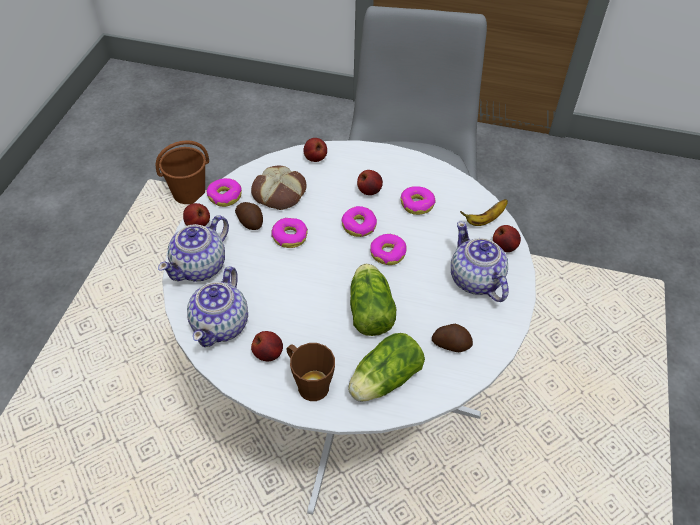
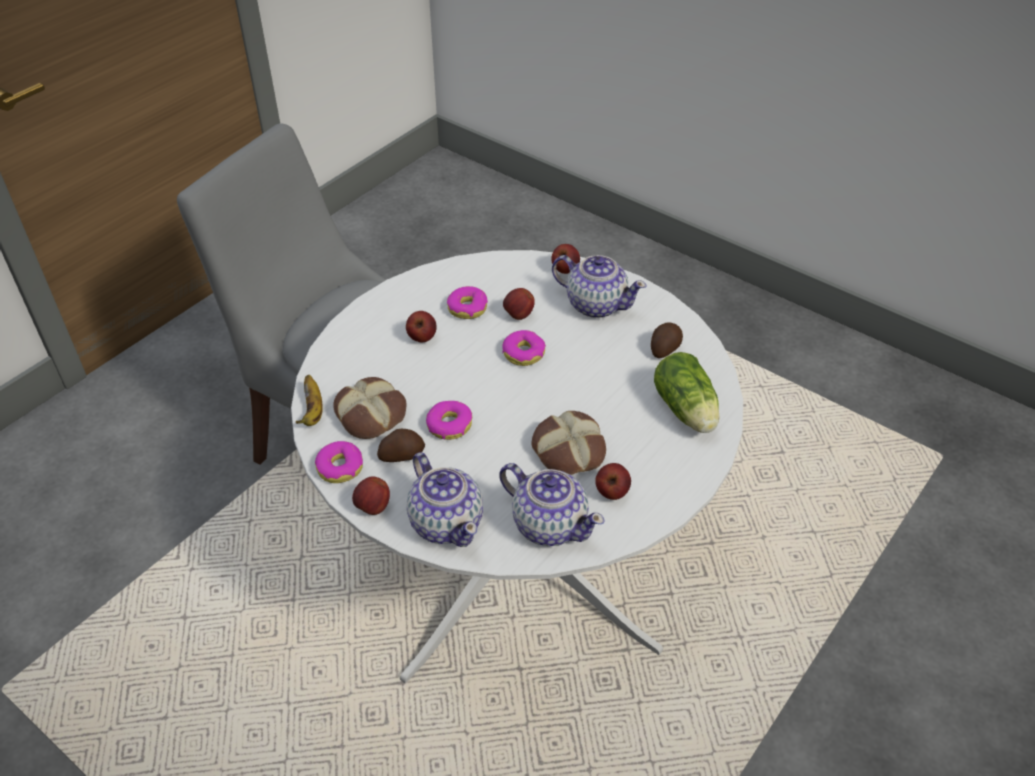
camera: 65 degrees left, 5 degrees down
(190, 194) = (79, 640): brown bucket -> none
(299, 313) = (567, 450): none -> bread
(308, 383) = (665, 469): brown mug -> none
(315, 158) = (334, 365): apple -> apple (518, 315)
(359, 226) = (469, 363): donut -> none
(370, 309) = (592, 392): lettuce -> none
(475, 280) = (595, 304): teapot -> teapot turned 150 degrees counterclockwise
(485, 220) = (521, 269): banana -> banana (313, 411)

